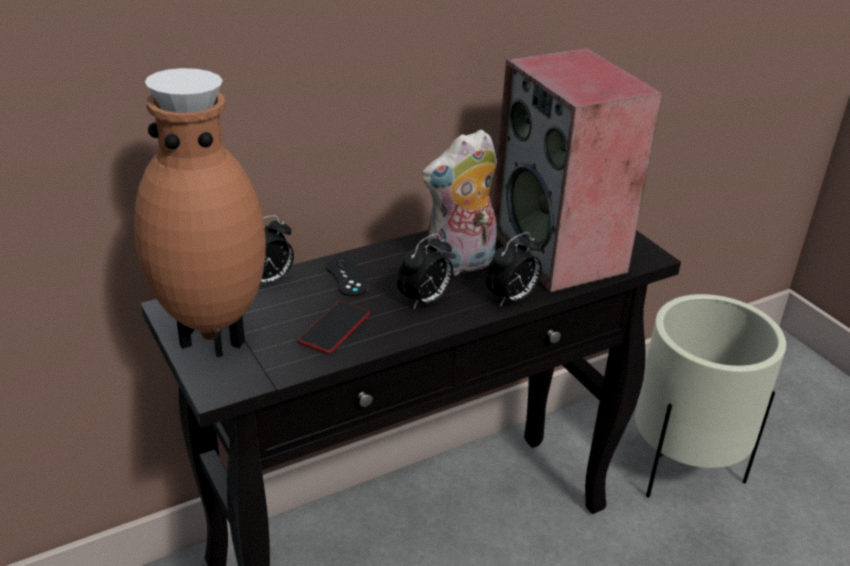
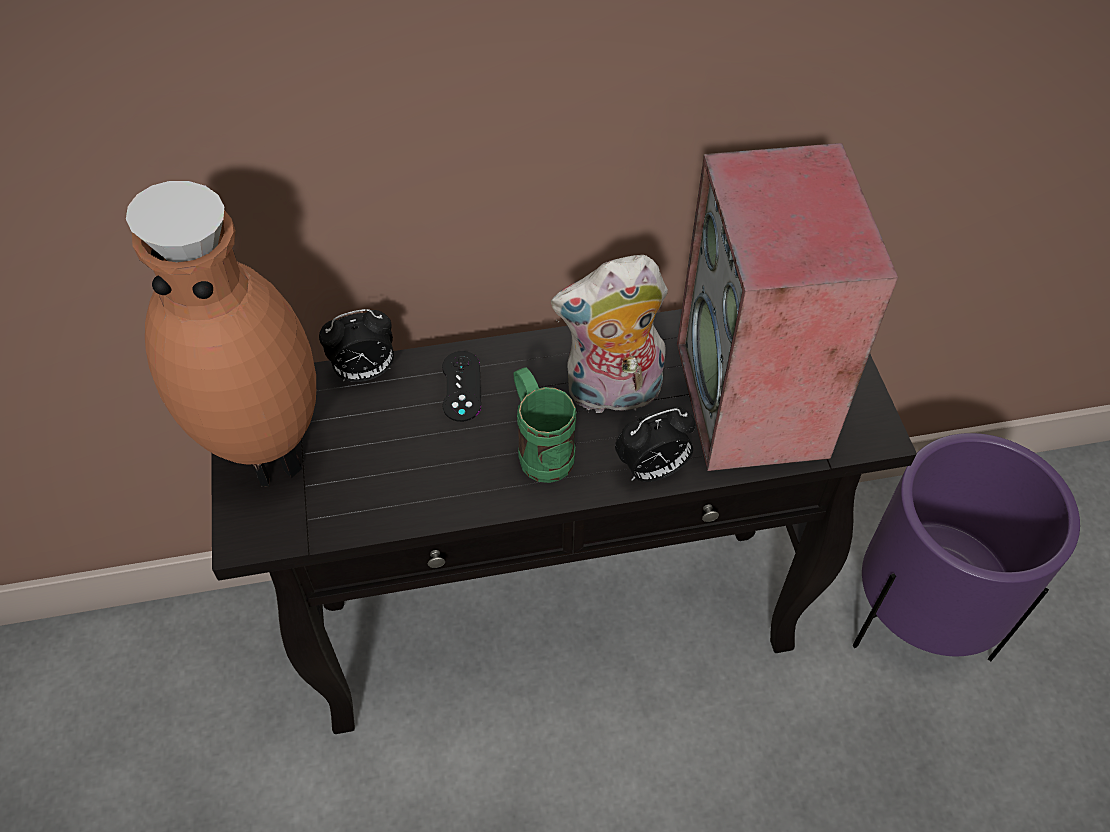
camera: 20 degrees right, 20 degrees up
(334, 328) = (412, 471): phone -> none
(425, 300) = (540, 449): alarm clock -> green mug
(684, 468) = (919, 618): beige planter -> purple planter

